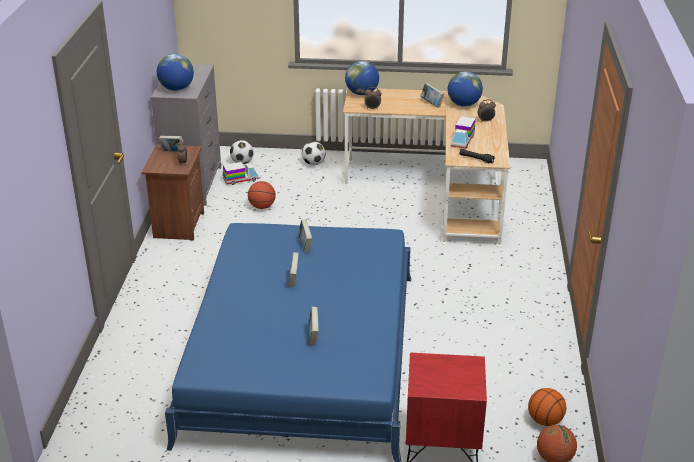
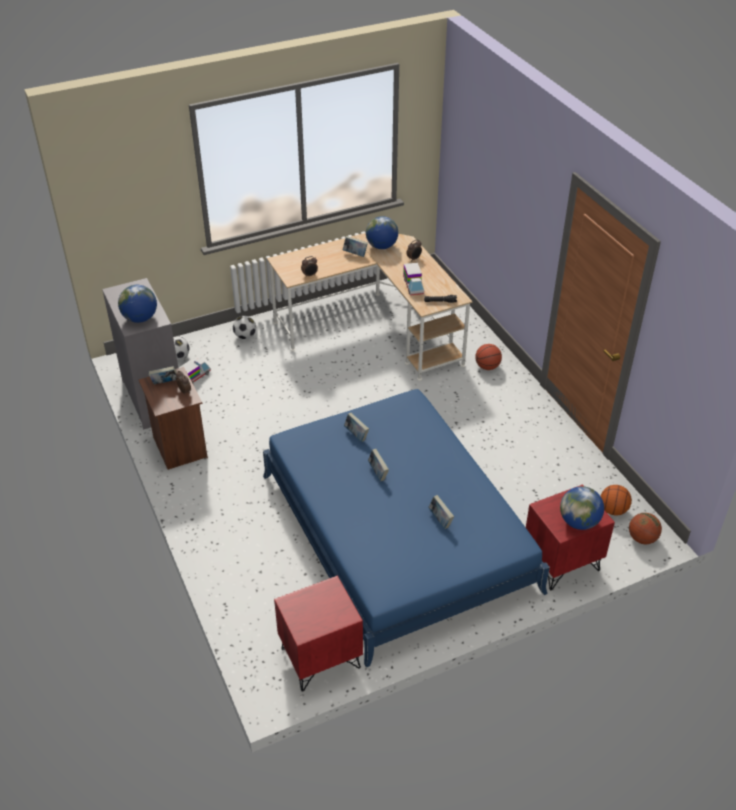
camera: 30 degrees left, 10 degrees up
(134, 426) = (320, 659): none -> red nightstand
(262, 207) = (238, 399): basketball -> basketball (487, 367)
(362, 93) = (285, 261): globe -> globe (579, 522)

